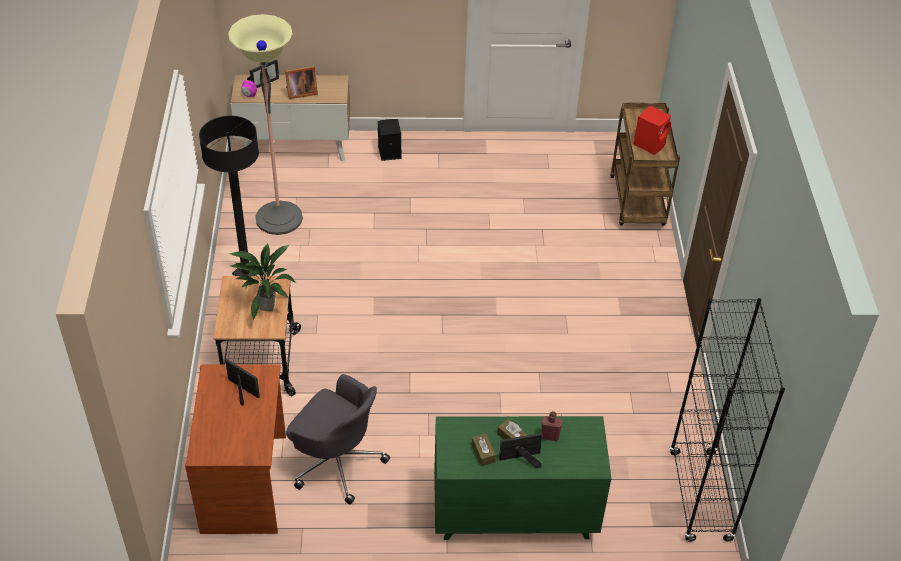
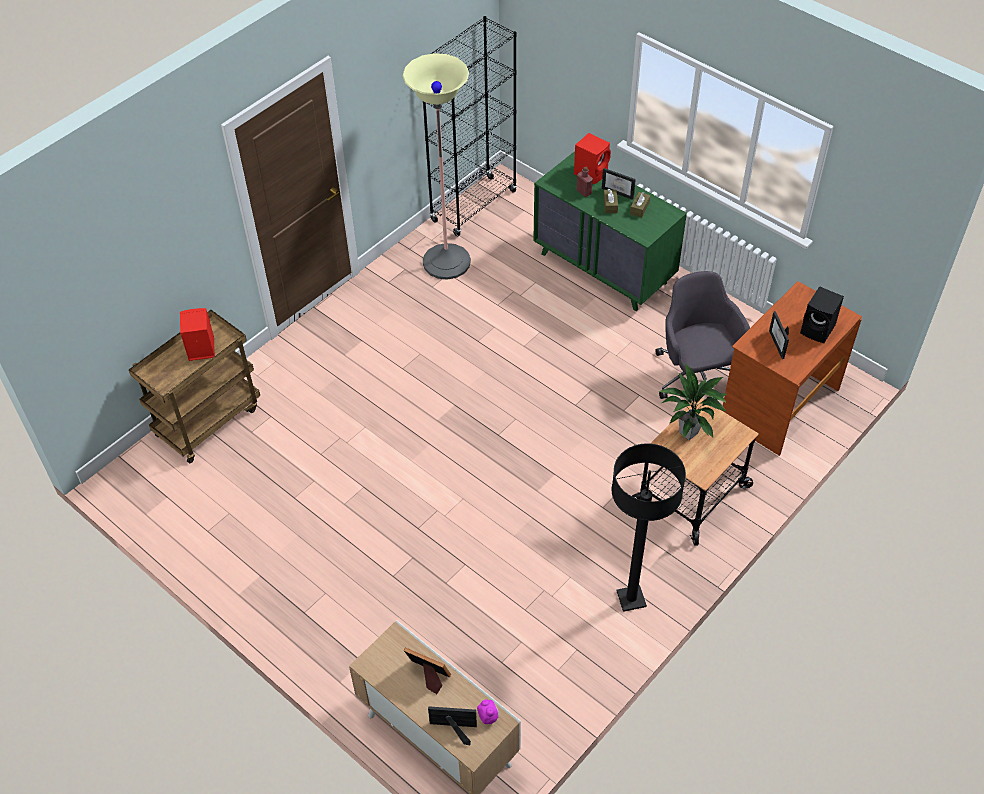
camera: 135 degrees left, 5 degrees up
(279, 218) = (544, 645): floor lamp -> floor lamp (446, 262)
(388, 152) = (350, 653): black speaker -> black speaker (818, 330)
(567, 463) = (591, 173): none -> red speaker

